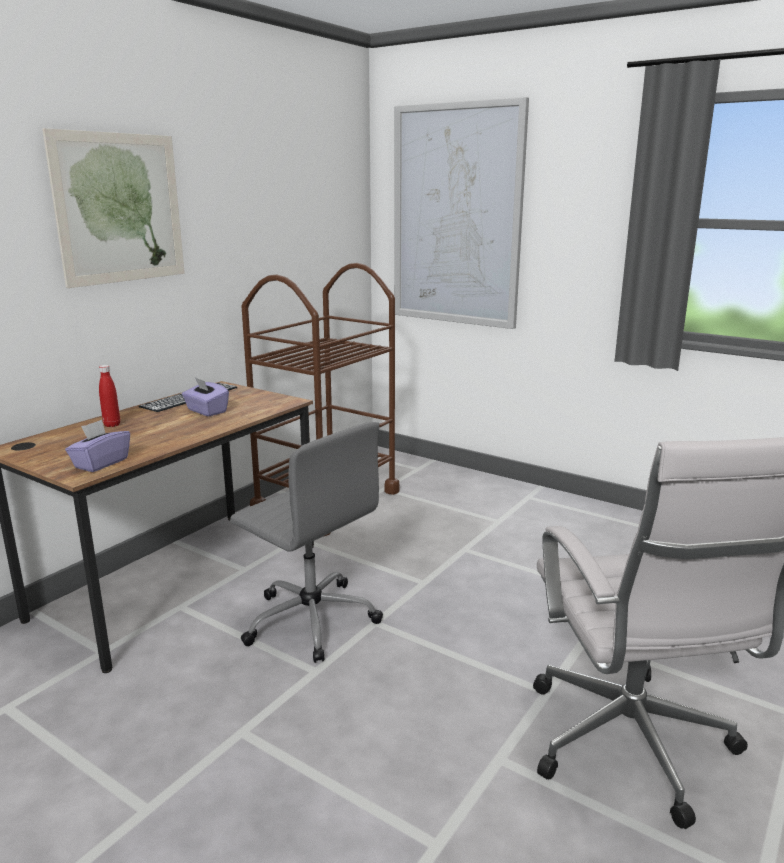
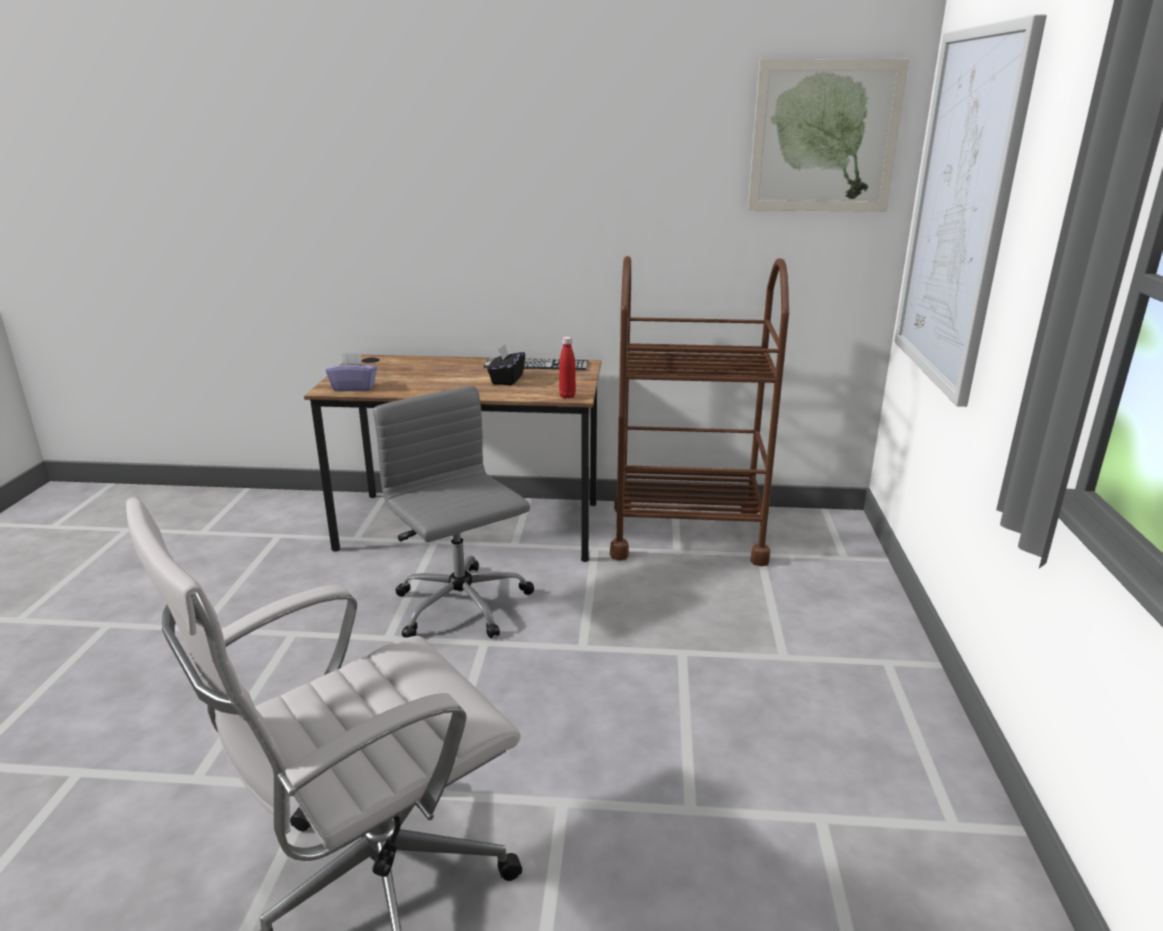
camera: 60 degrees right, 5 degrees up
(112, 425) = (438, 365): red bottle -> red bottle (567, 396)
(120, 208) = (498, 170): picture -> picture (824, 137)
(206, 411) = (506, 379): purple tissue box -> black tissue box
(310, 619) = (462, 606): grey office chair -> grey office chair turned 135 degrees clockwise

